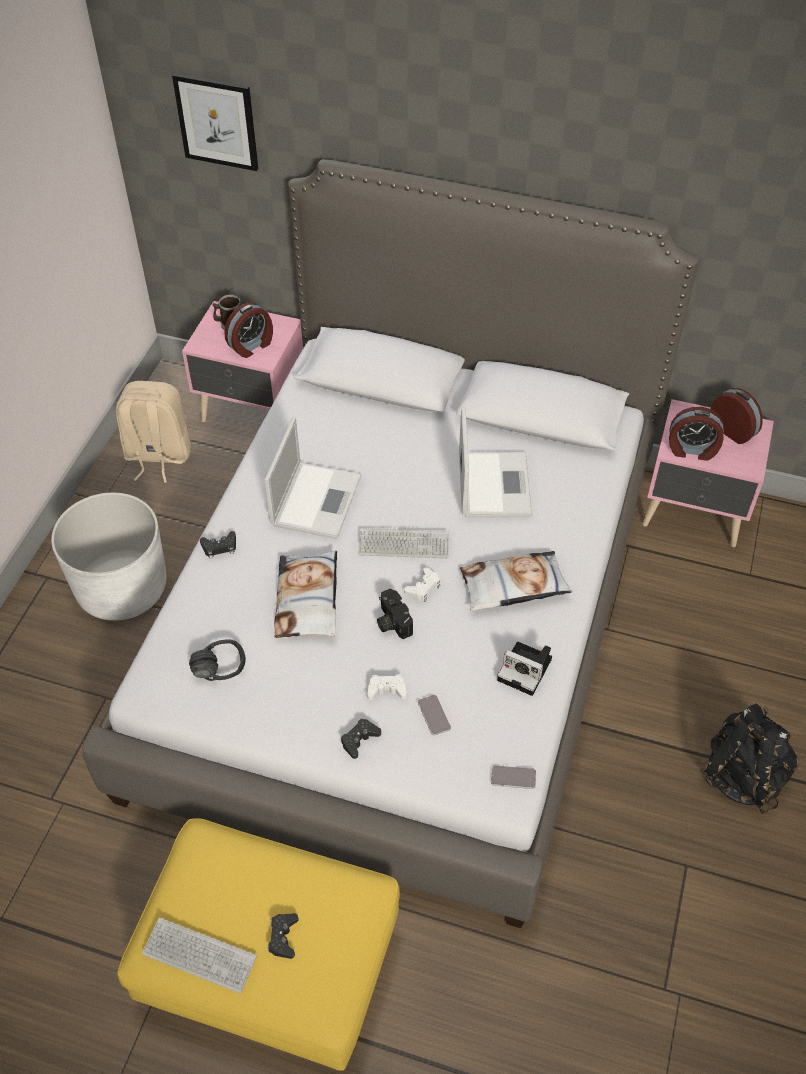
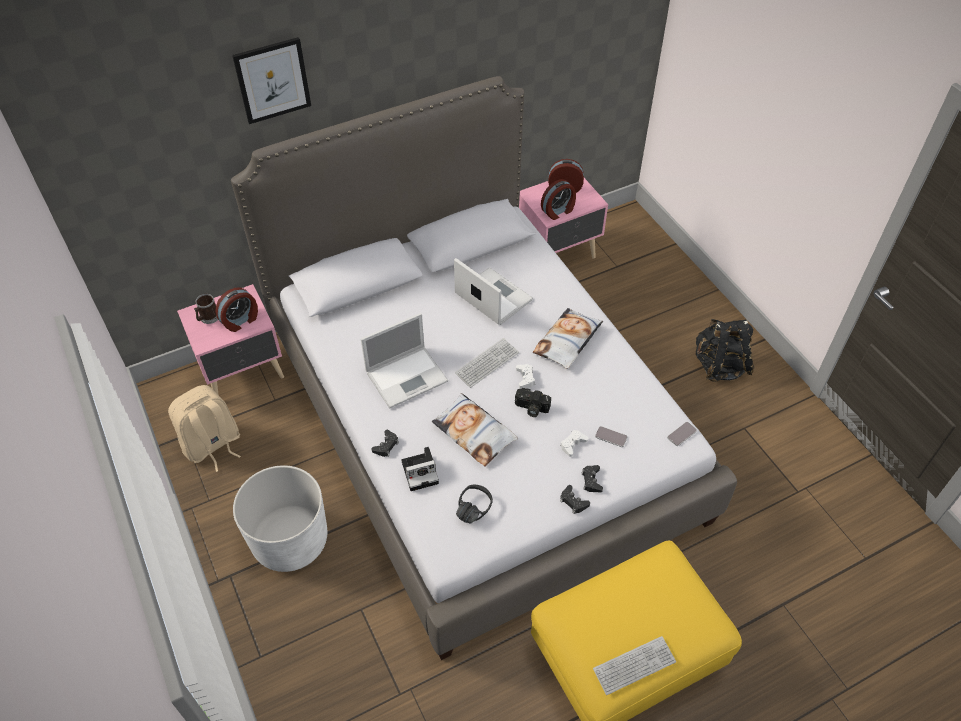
camera: 45 degrees left, 0 degrees up
(217, 122) = (151, 167): picture -> picture (272, 80)
(251, 346) = (240, 321): alarm clock -> alarm clock turned 45 degrees clockwise
(283, 937) = (661, 616): black game controller -> black game controller (573, 502)
(316, 499) = (408, 376): laptop -> laptop turned 90 degrees clockwise
(527, 670) = (624, 378): camera -> camera (421, 471)

